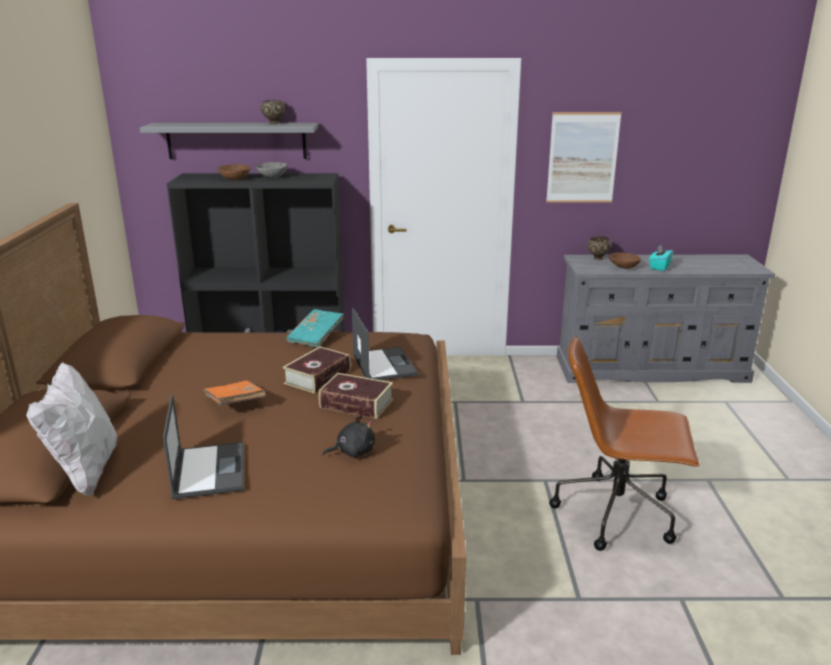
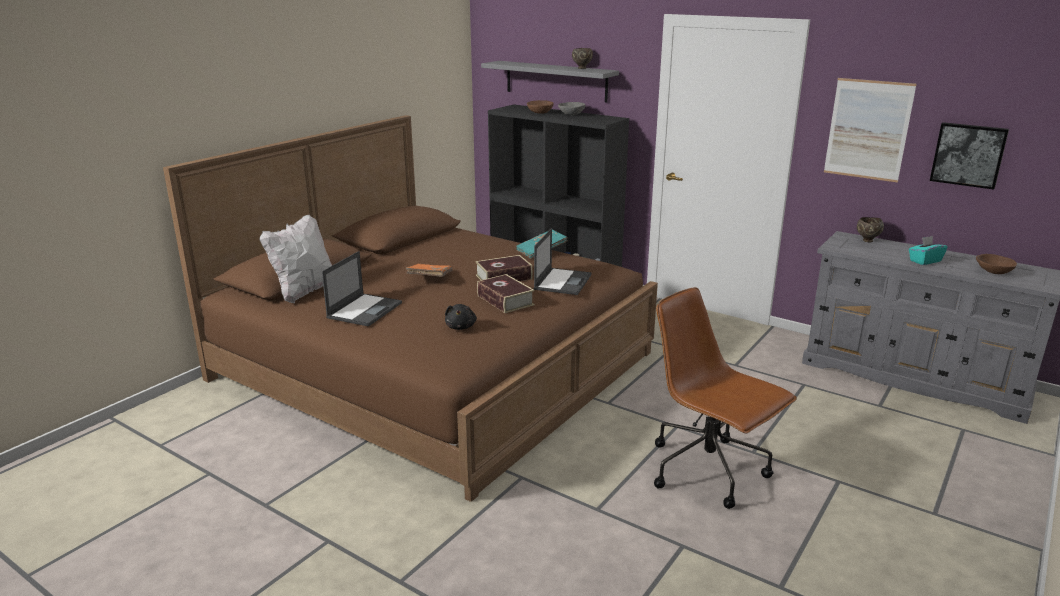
camera: 35 degrees right, 0 degrees up
(353, 451) = (461, 327): black plush toy -> black plush toy turned 75 degrees clockwise
(623, 267) = (880, 253): brown bowl -> brown bowl (992, 272)
(666, 170) = (968, 155): none -> picture

